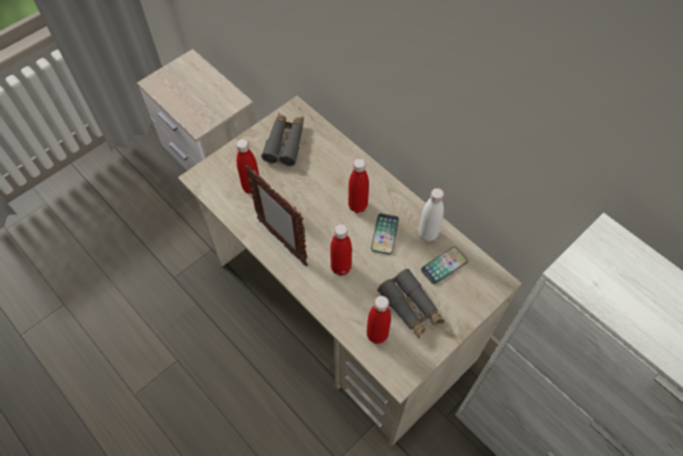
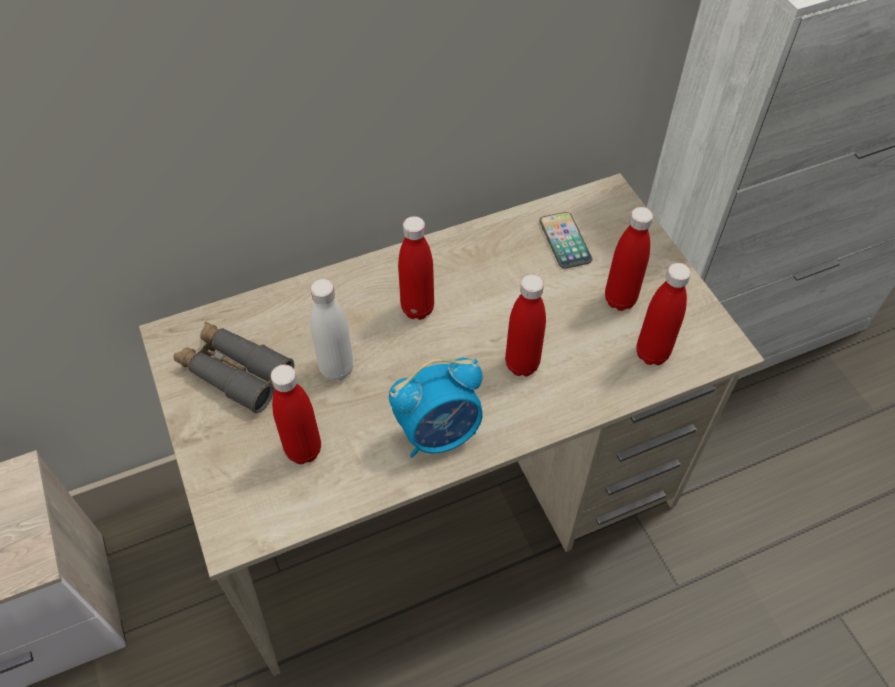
camera: 70 degrees left, 5 degrees down
(282, 242) = (439, 433): picture frame -> alarm clock
(385, 234) = (484, 291): phone -> none
(411, 307) = (620, 300): grey binoculars -> red bottle
(427, 234) = (505, 241): white bottle -> white bottle (336, 369)

